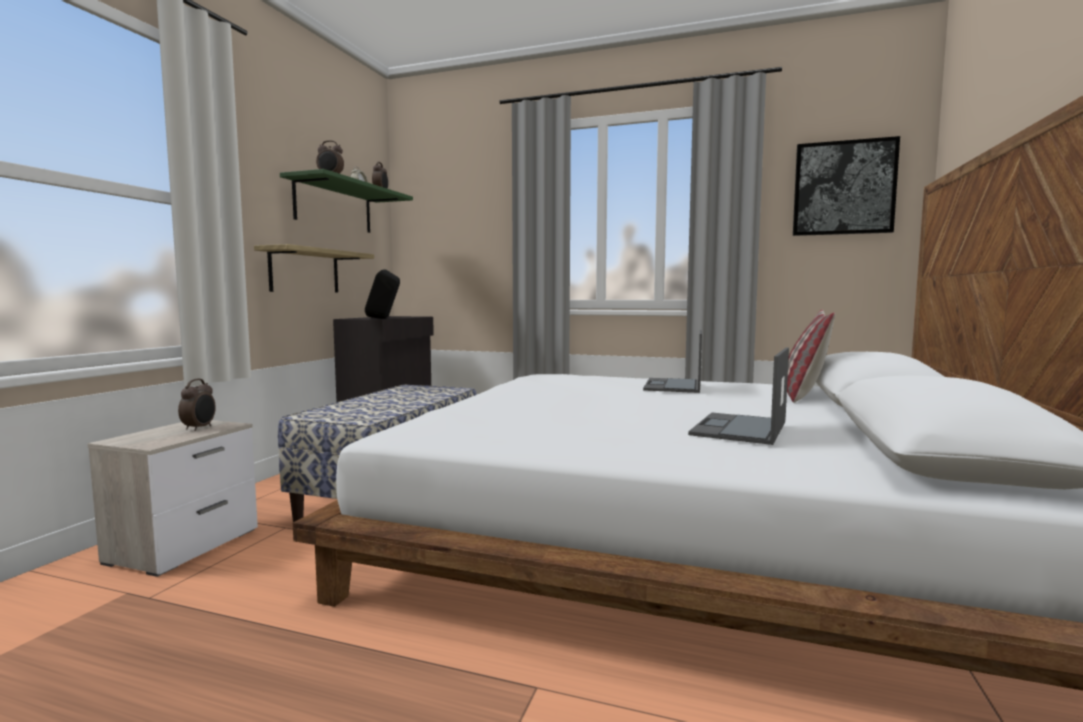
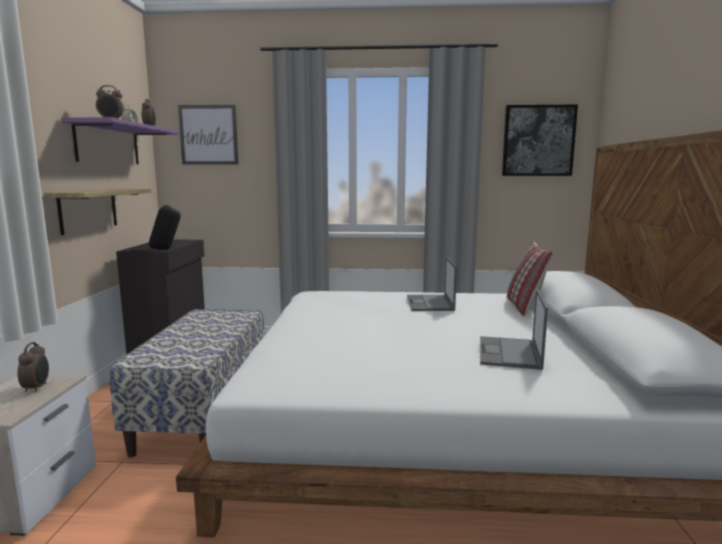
camera: 15 degrees left, 5 degrees up
(334, 207) = (108, 144): green shelf -> purple shelf
(445, 202) = (208, 135): none -> picture

